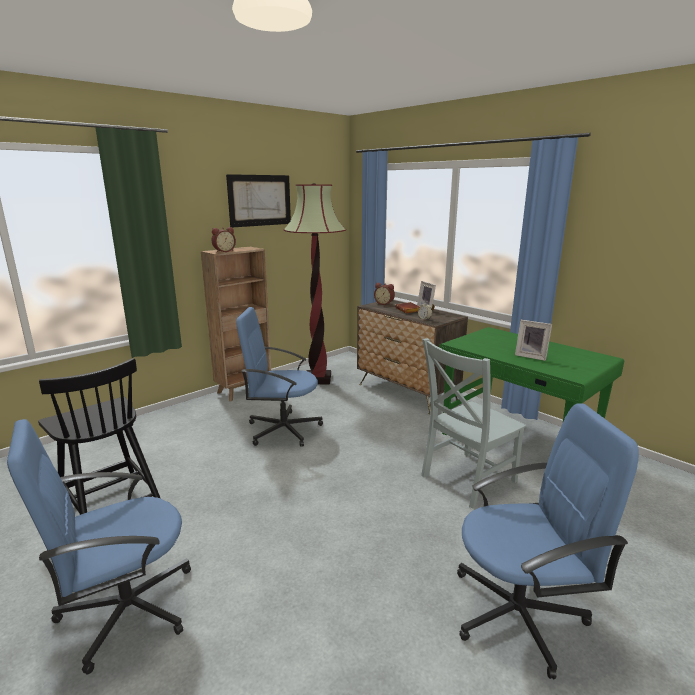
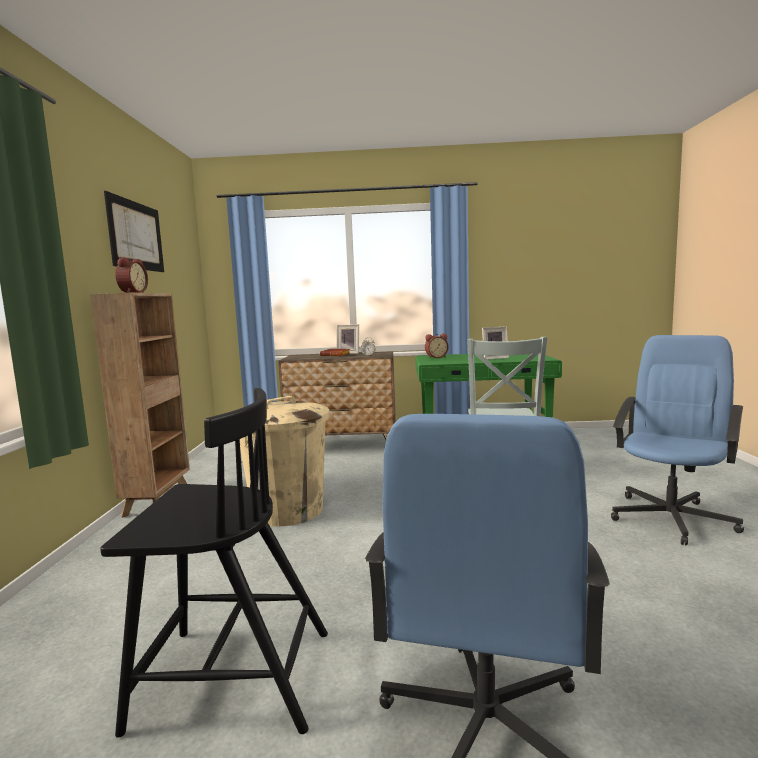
camera: 45 degrees left, 10 degrees down
(282, 429) = (287, 510): blue office chair -> beige trash can
(318, 379) = (234, 465): floor lamp -> none
(384, 303) = (298, 356): alarm clock -> alarm clock (436, 357)

